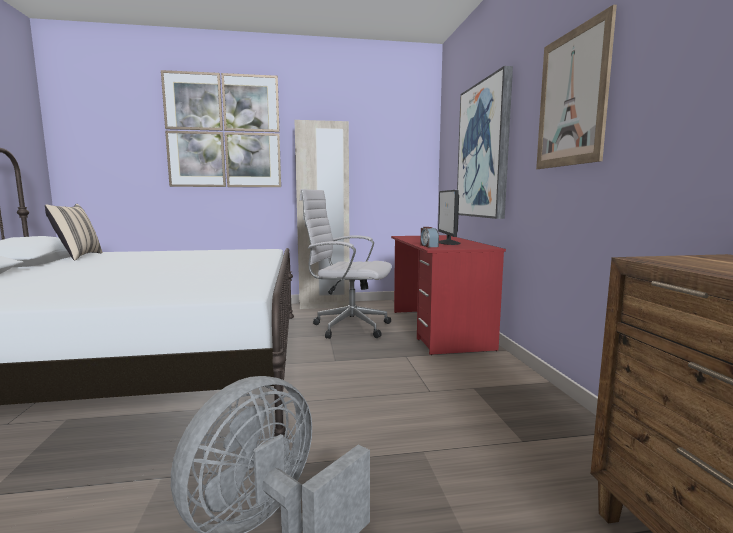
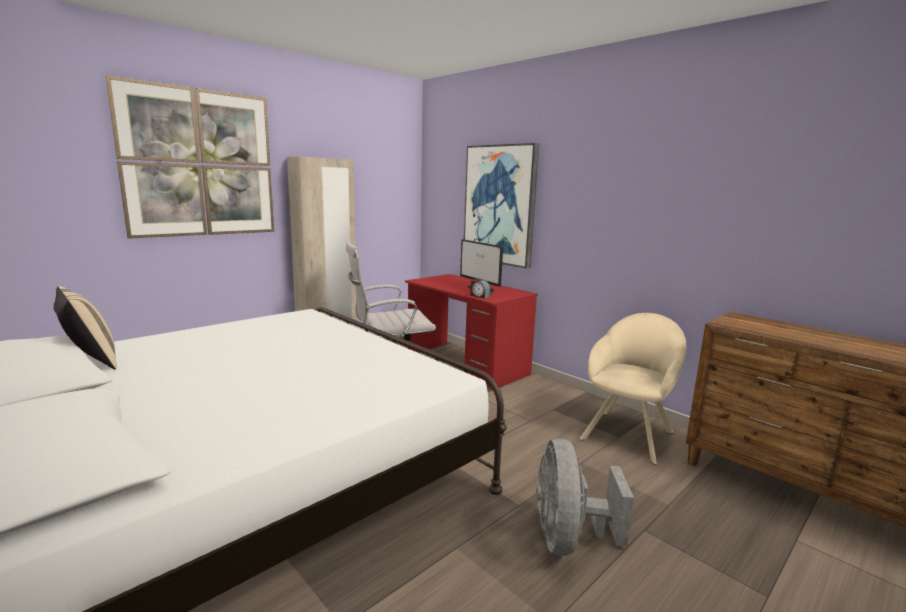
camera: 35 degrees left, 5 degrees up
(545, 442) = (629, 433): none -> beige armchair
(572, 98) = (608, 191): picture -> none

